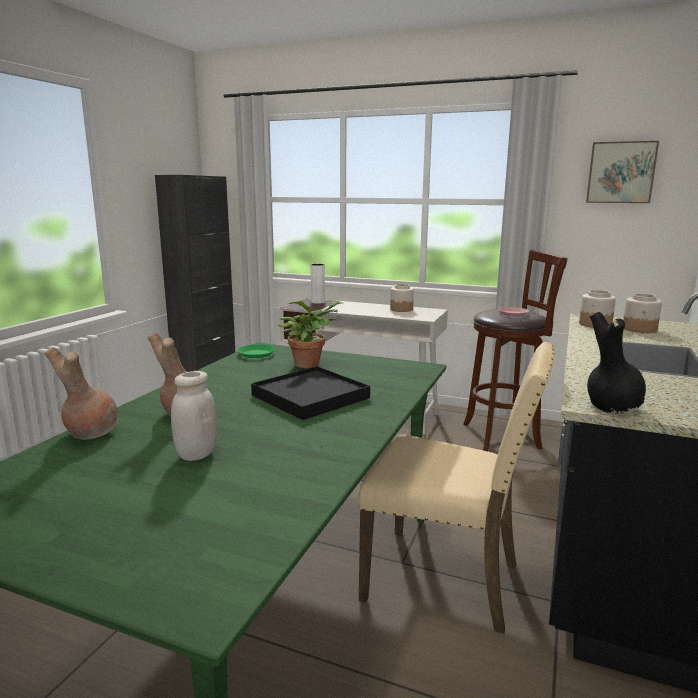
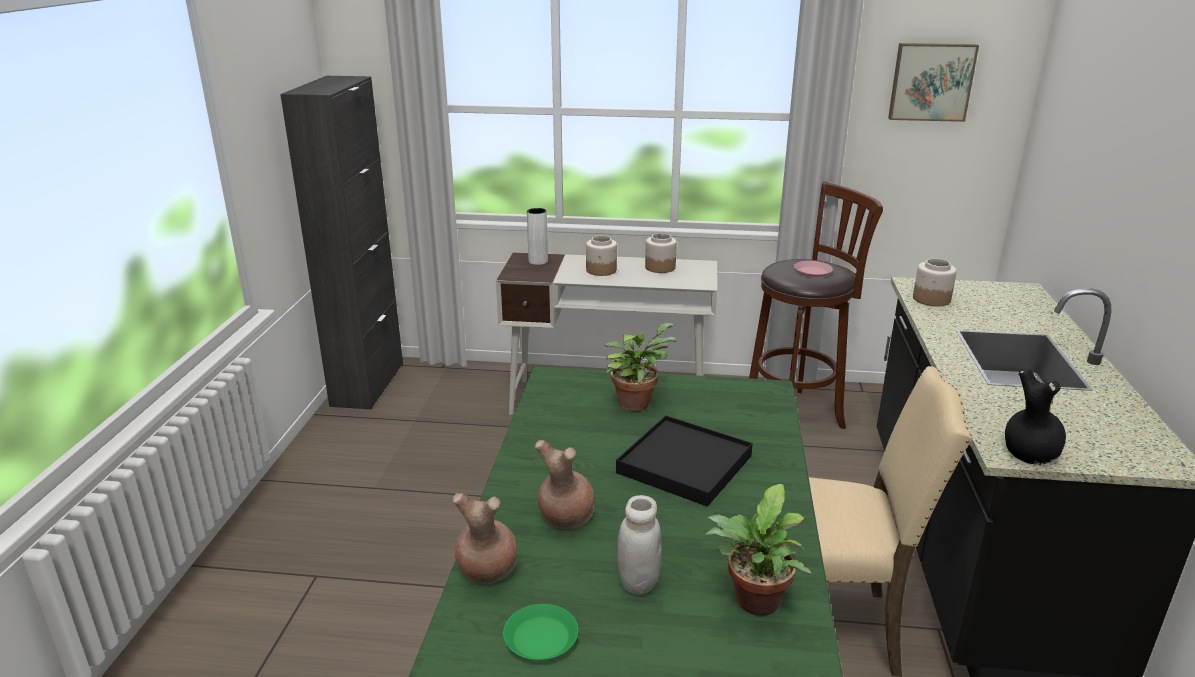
camera: 15 degrees left, 10 degrees up
(256, 354) = (555, 391): green plate -> green plate (540, 638)
(277, 480) = (754, 605): none -> potted plant
(639, 329) = (981, 303): jar -> jar (601, 270)

